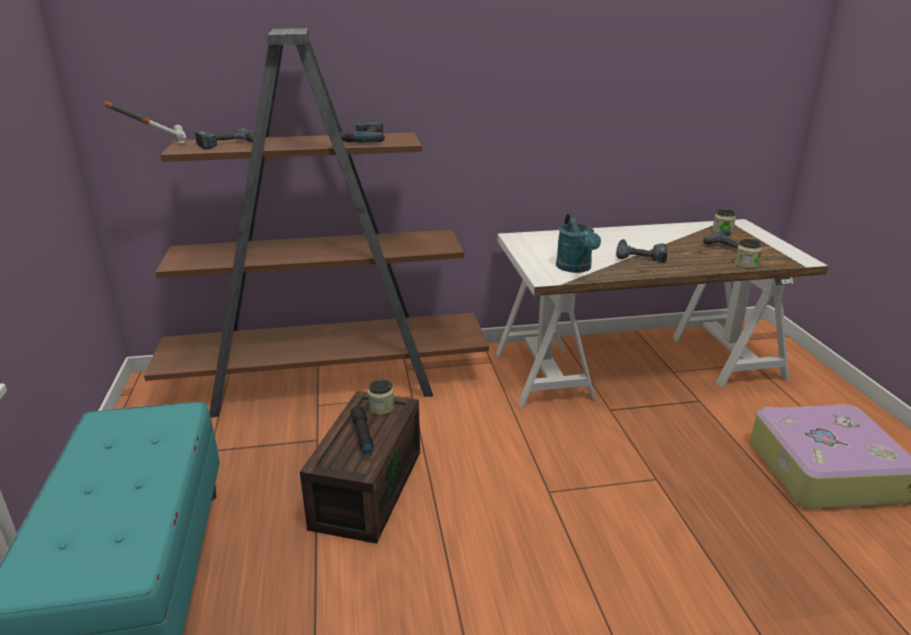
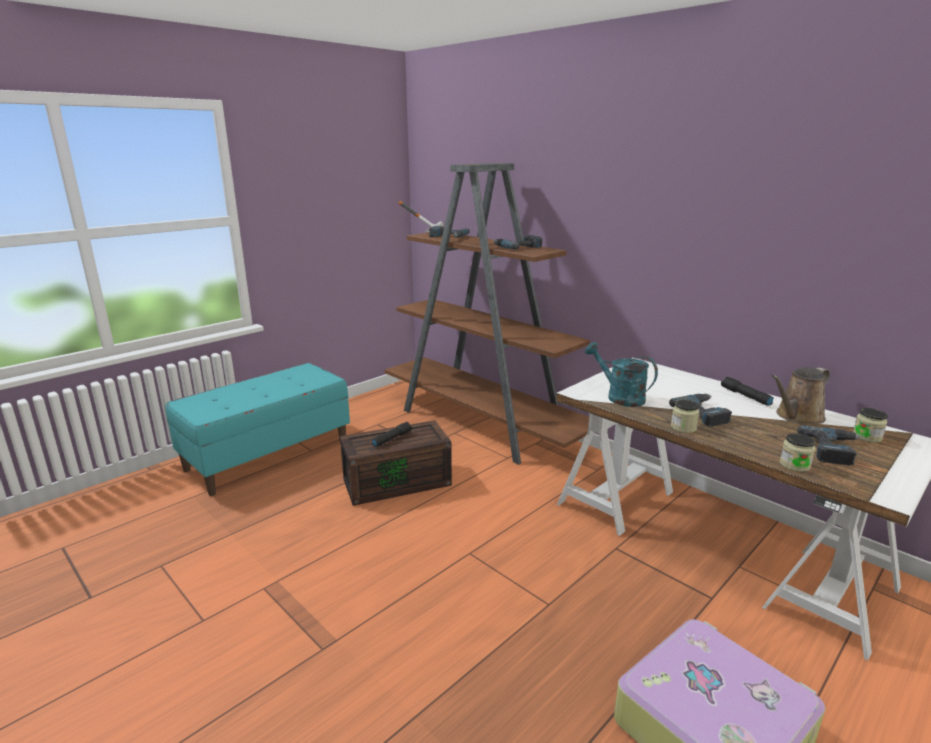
camera: 55 degrees right, 5 degrees down
(381, 408) = (426, 433): jar -> jar (683, 427)
(576, 268) = (619, 397): turquoise watering can -> turquoise watering can turned 90 degrees clockwise
(625, 233) = (744, 396): none -> black flashlight
(675, 234) = (797, 416): none -> brown watering can

